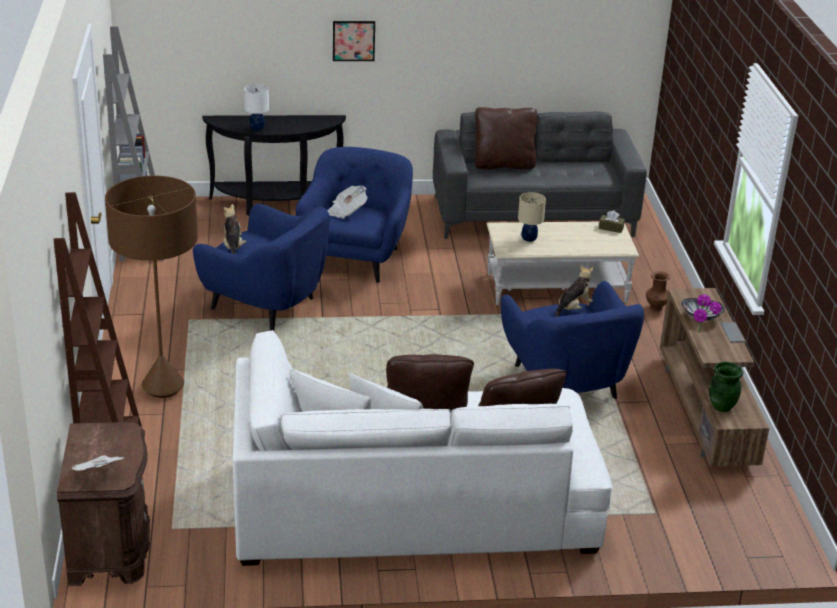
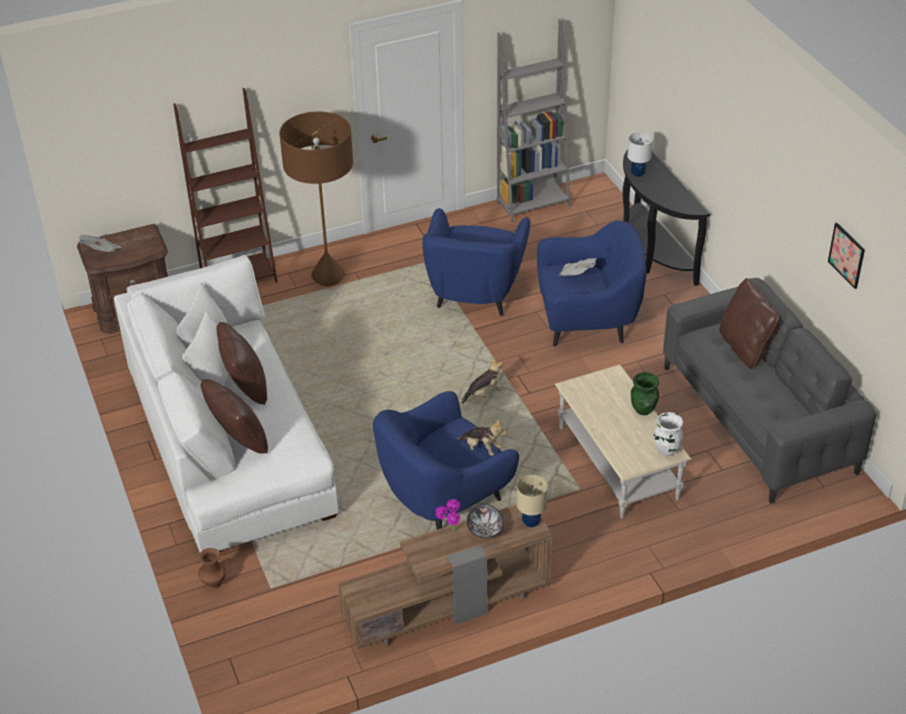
camera: 75 degrees right, 10 degrees up
(233, 247) = (474, 232): plush toy -> plush toy (483, 394)
(353, 40) = (723, 149): picture -> picture (846, 255)
(528, 239) = (602, 397): beige table lamp -> beige table lamp (530, 522)
(611, 228) = (666, 450): brown tissue box -> white vase
(656, 308) = (623, 542): brown vase -> brown vase (214, 584)
(722, 406) = (377, 582): green vase -> green vase (643, 409)

